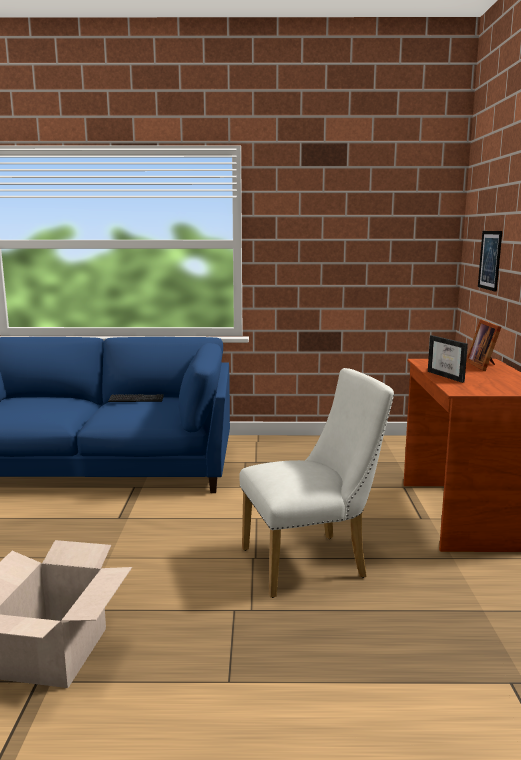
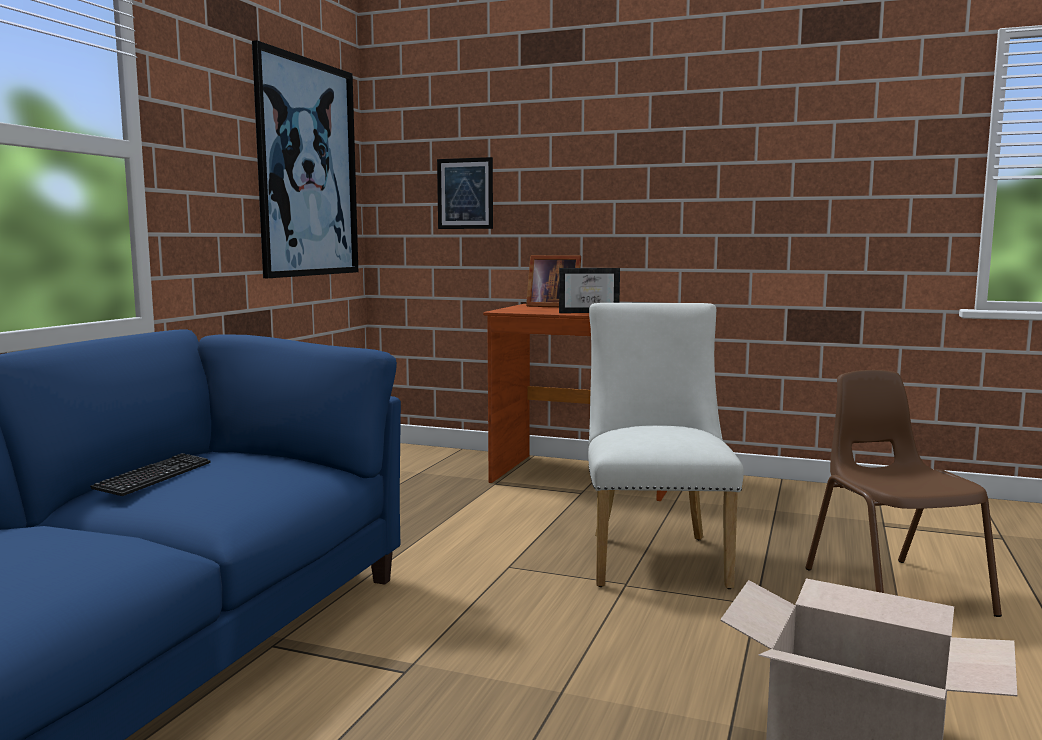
camera: 70 degrees left, 5 degrees down
(322, 680) = (893, 590): none -> brown chair
(388, 241) = (308, 169): none -> picture

